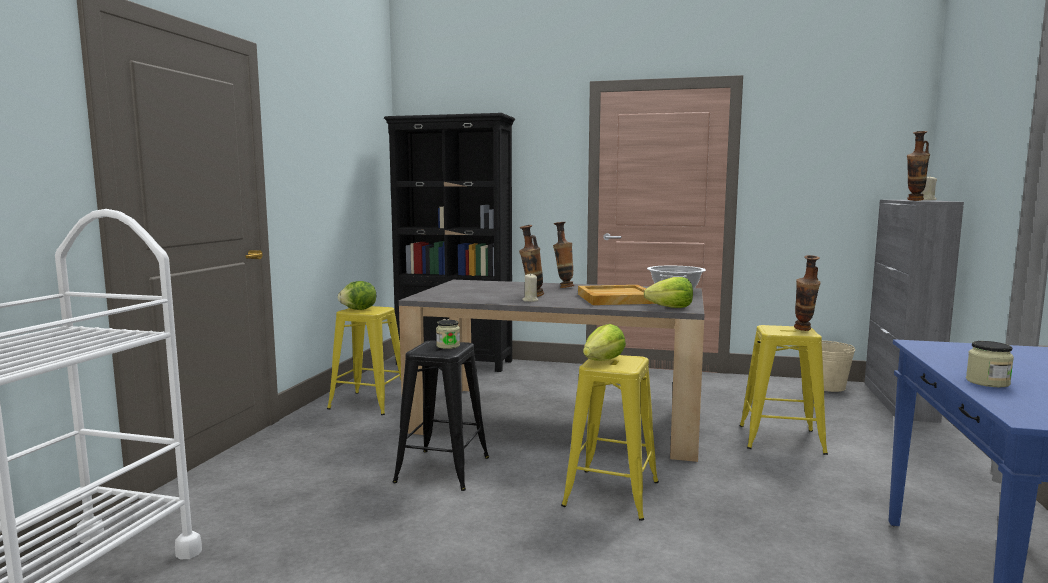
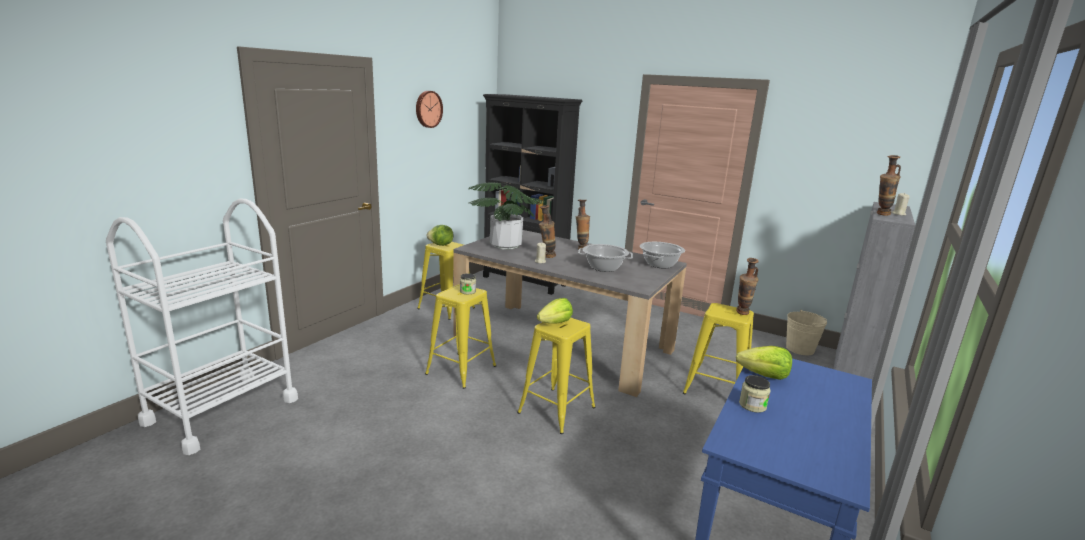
camera: 15 degrees right, 10 degrees up
(322, 127) = (428, 109): none -> wall clock
(443, 469) = (461, 370): black stool -> yellow stool
(466, 292) = (506, 245): none -> potted plant
(615, 299) = (603, 268): beige tray -> cooking pot
(671, 307) = (632, 284): lettuce -> lettuce (764, 375)

